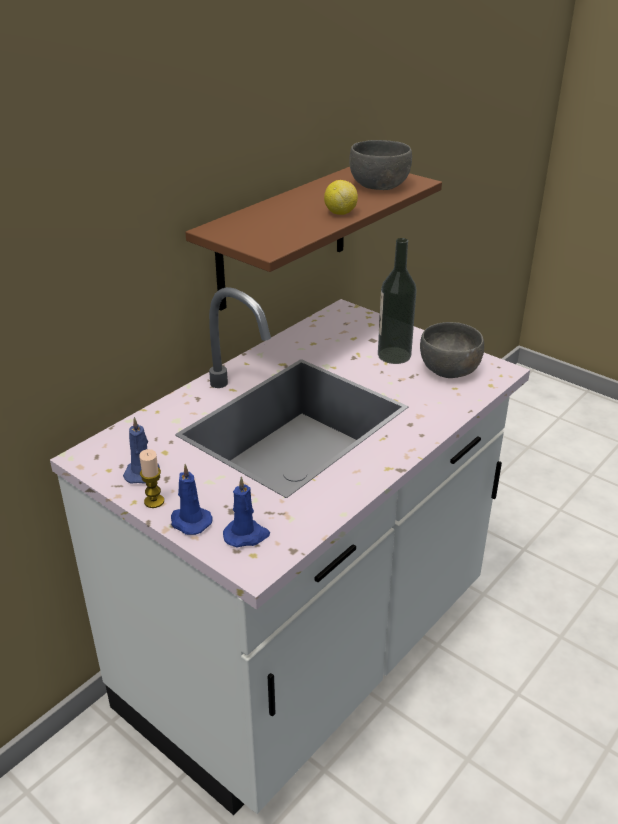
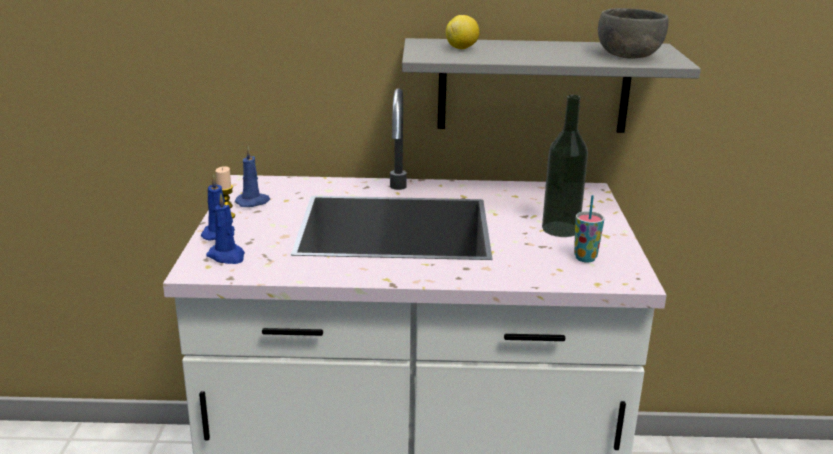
camera: 50 degrees right, 10 degrees down
(283, 236) = (533, 86): brown shelf -> grey shelf
(340, 213) = (539, 58): lemon -> lemon (462, 48)
(449, 370) = (585, 258): grey bowl -> cup

